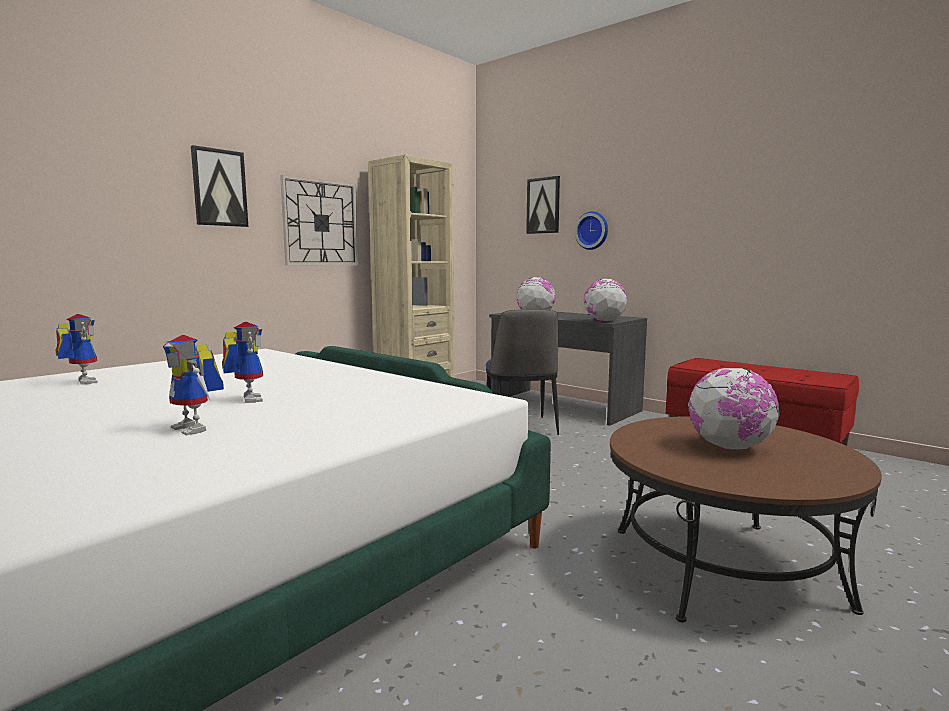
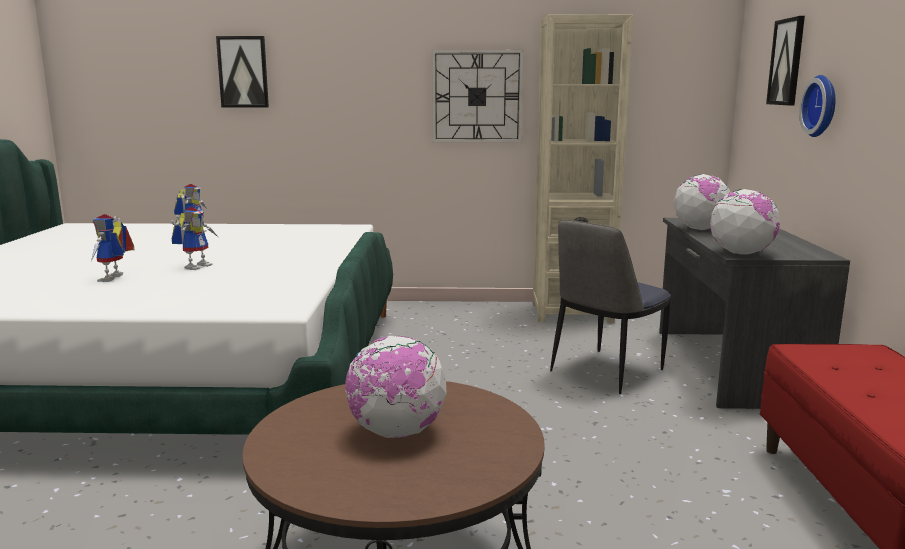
camera: 50 degrees right, 5 degrees up
(219, 188) = (369, 69): picture -> picture (243, 72)

